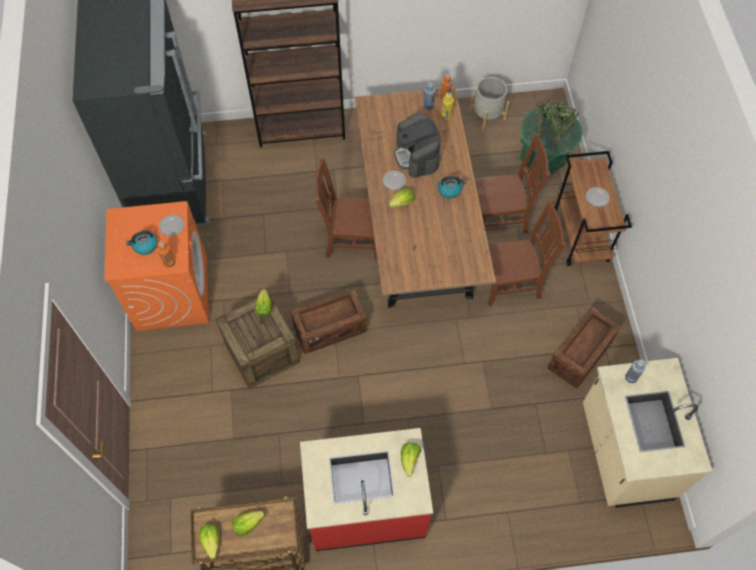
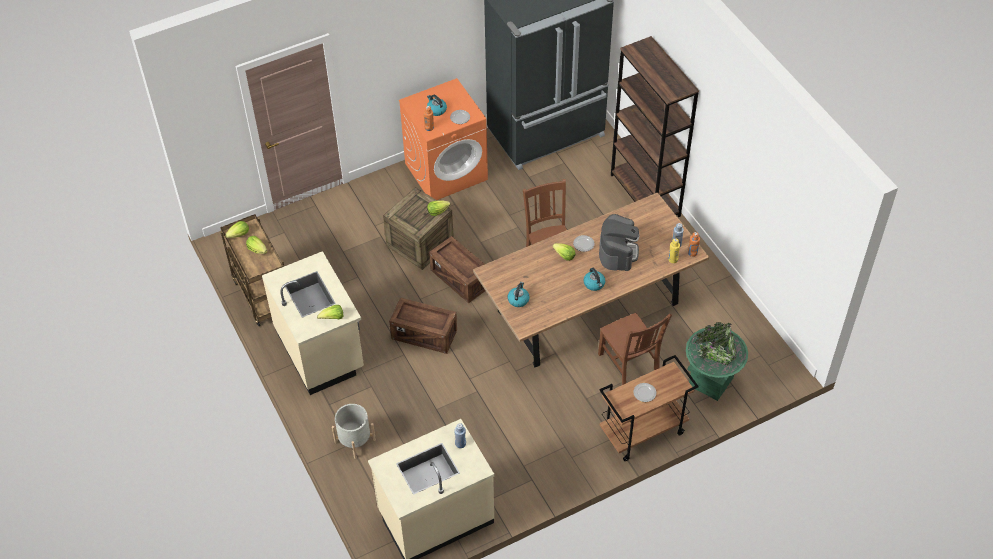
camera: 70 degrees right, 10 degrees down
(366, 506) = (321, 350): red counter -> beige counter
(417, 156) = (618, 252): coffee machine -> coffee machine turned 135 degrees clockwise
(442, 264) = (518, 299): none -> kettle
(487, 115) = (740, 324): grey planter -> grey planter (355, 441)
(512, 282) = (565, 392): brown chair -> none
(580, 355) = (515, 461): crate -> crate (424, 335)

